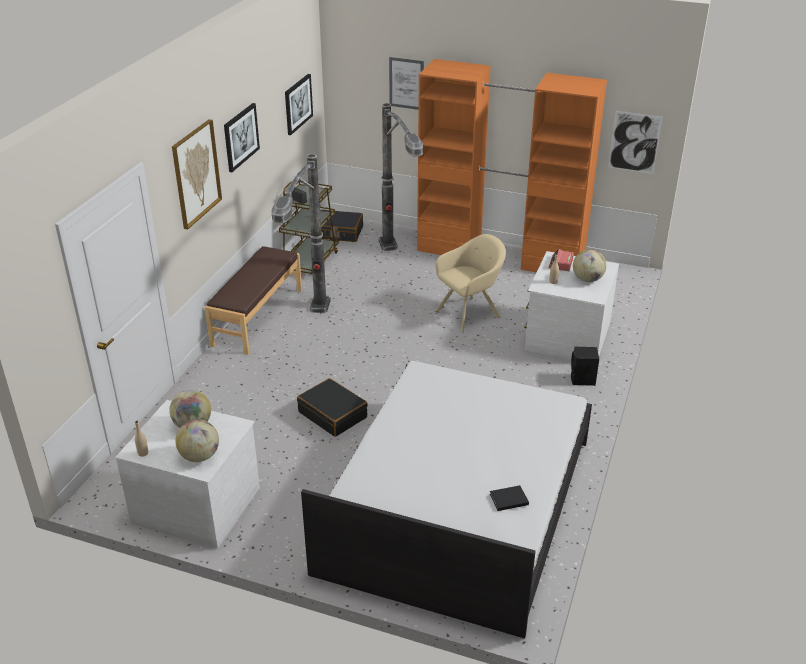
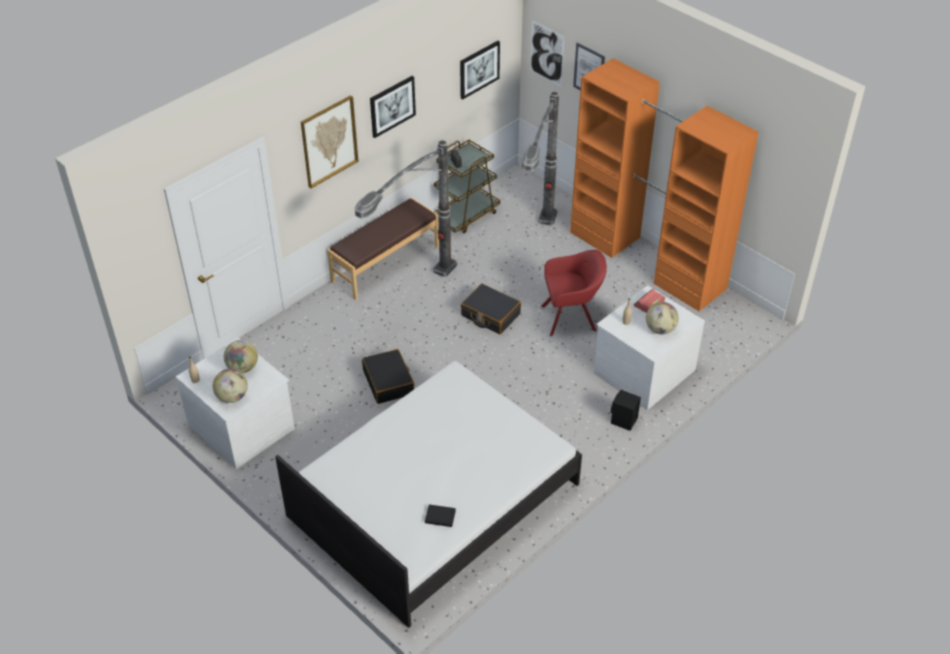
camera: 25 degrees right, 10 degrees up
(338, 233) = (511, 190): black suitcase -> black suitcase (490, 315)
(470, 313) = (571, 317): beige armchair -> red armchair
(634, 142) = (779, 198): picture -> picture (547, 53)

